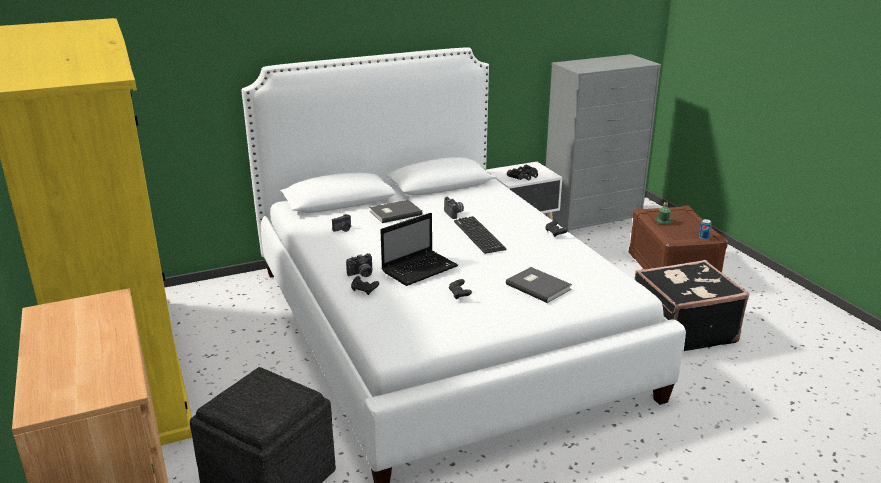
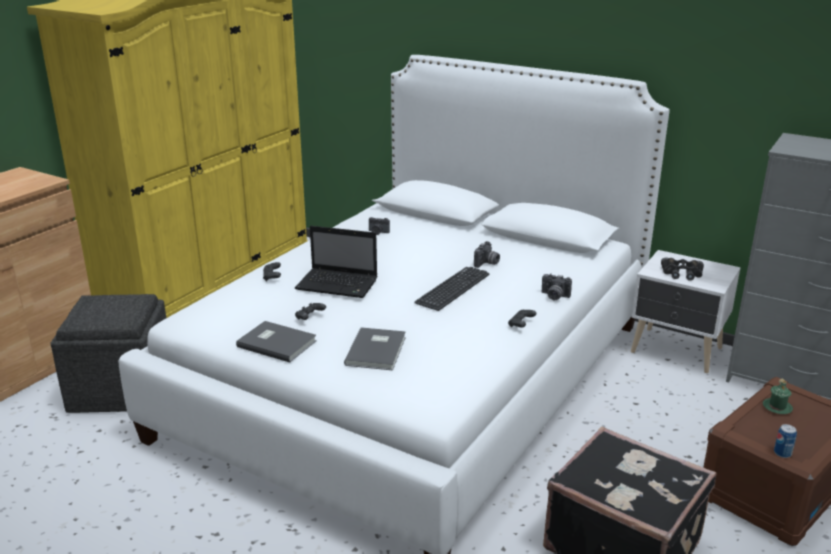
camera: 55 degrees right, 0 degrees up
(361, 274) = (300, 267): camera -> camera (554, 296)
(394, 213) = (445, 239): grey book -> grey book (277, 343)

